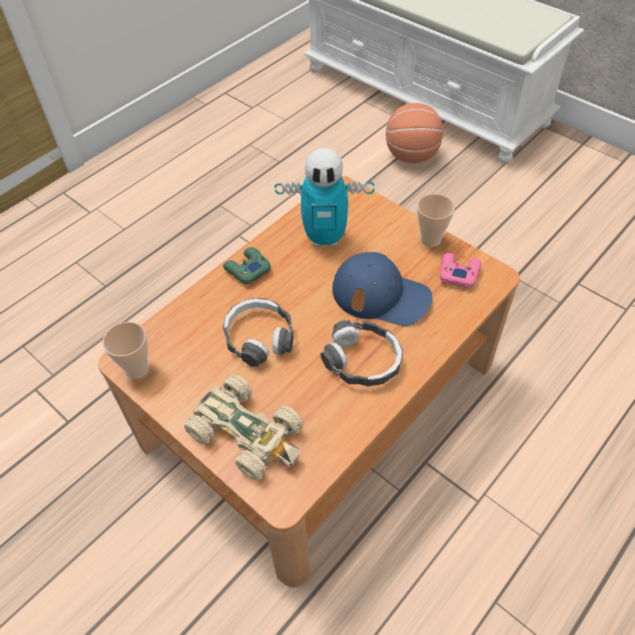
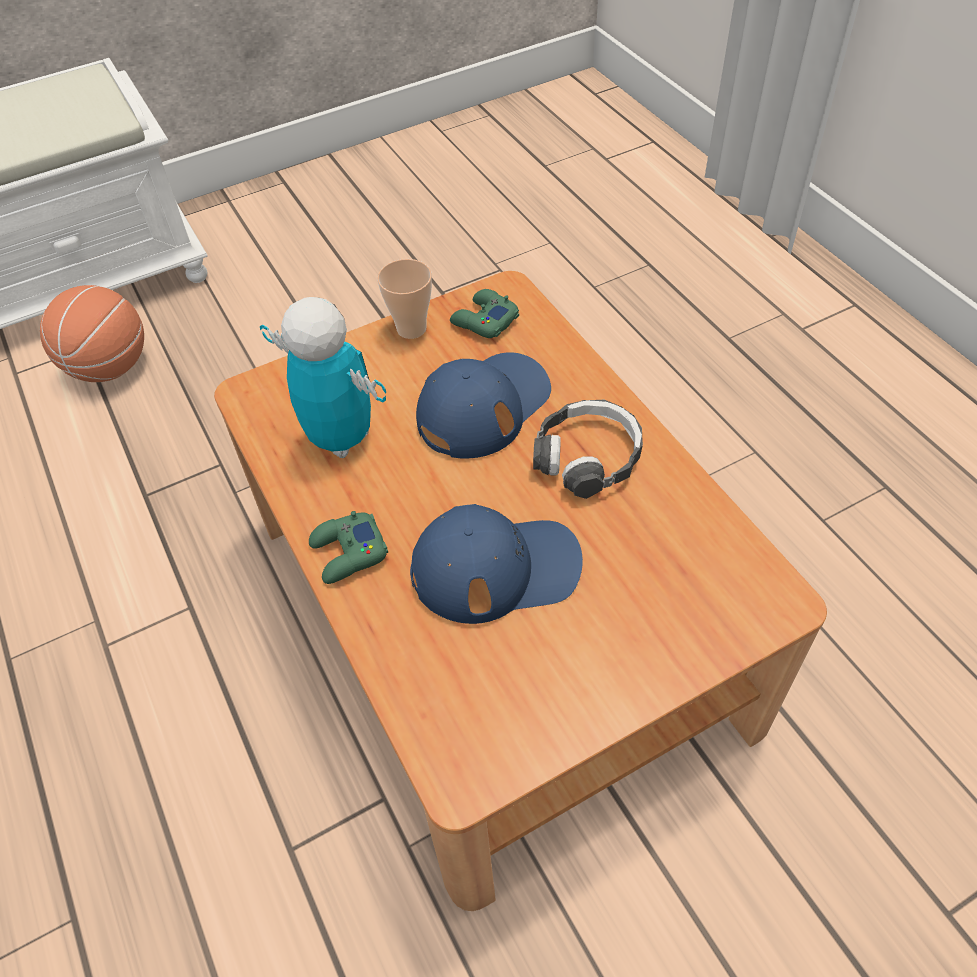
camera: 70 degrees left, 0 degrees up
(137, 369) = (489, 760): cup -> none
(247, 433) = (666, 621): beige toy car -> none
(259, 337) = (496, 567): headphones -> blue cap
(325, 238) = (341, 438): toy robot -> toy robot turned 75 degrees counterclockwise
(458, 273) = (484, 320): pink game controller -> green game controller

